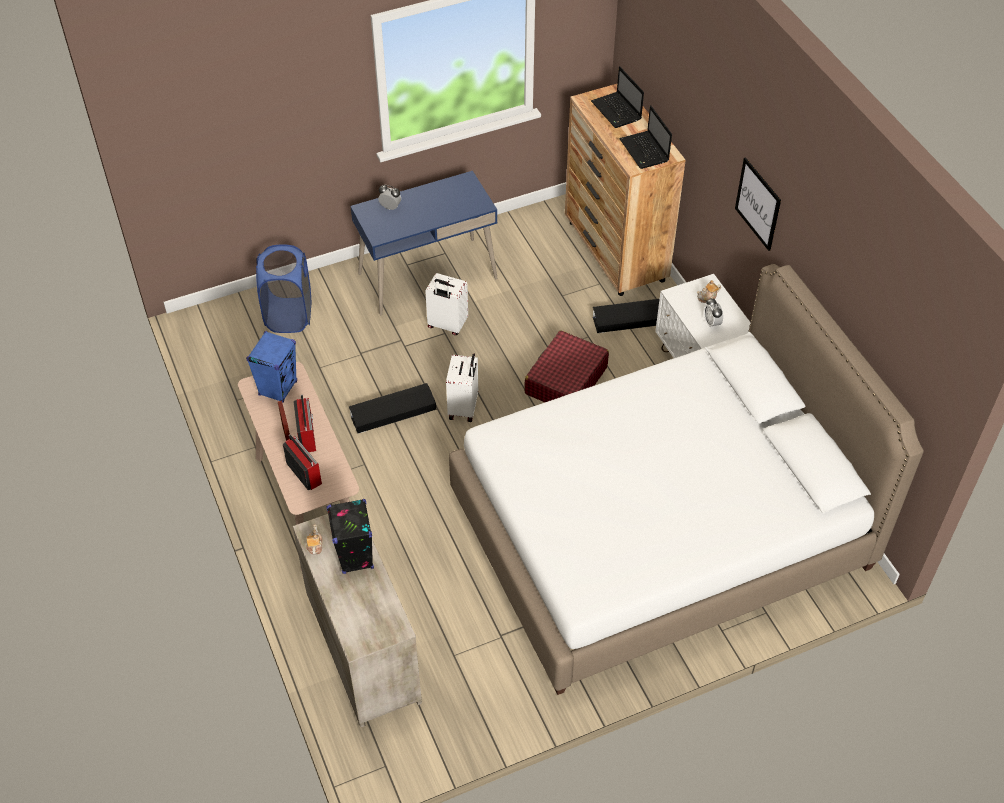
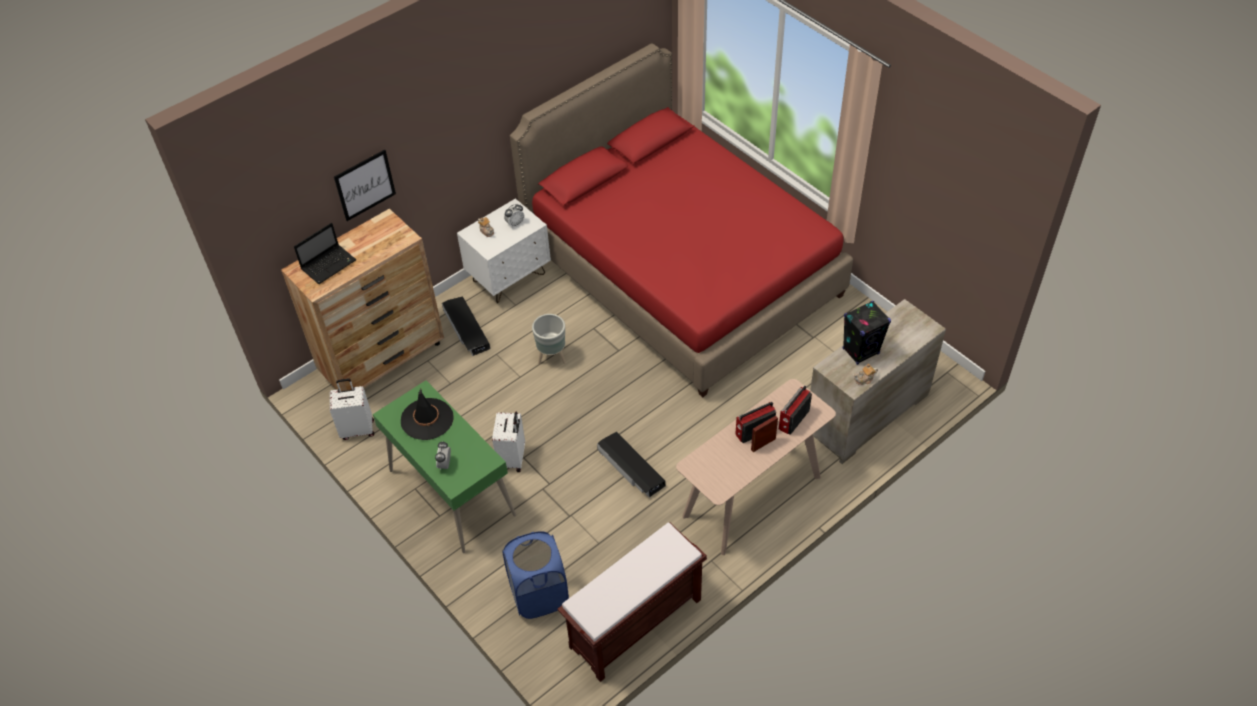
camera: 105 degrees left, 0 degrees up
(222, 373) = (635, 624): none -> brown bench
(278, 388) = (713, 471): blue speaker -> none
(427, 276) = (451, 493): blue desk -> green desk
(448, 203) = (427, 419): none -> black hat
(464, 408) = (607, 418): white suitcase -> white suitcase (357, 429)
(565, 381) = (552, 357): red suitcase -> grey planter
(645, 151) = (384, 235): laptop -> none
(659, 531) = (681, 270): white bed -> red bed
(758, 204) = (470, 129): picture -> picture (365, 185)

